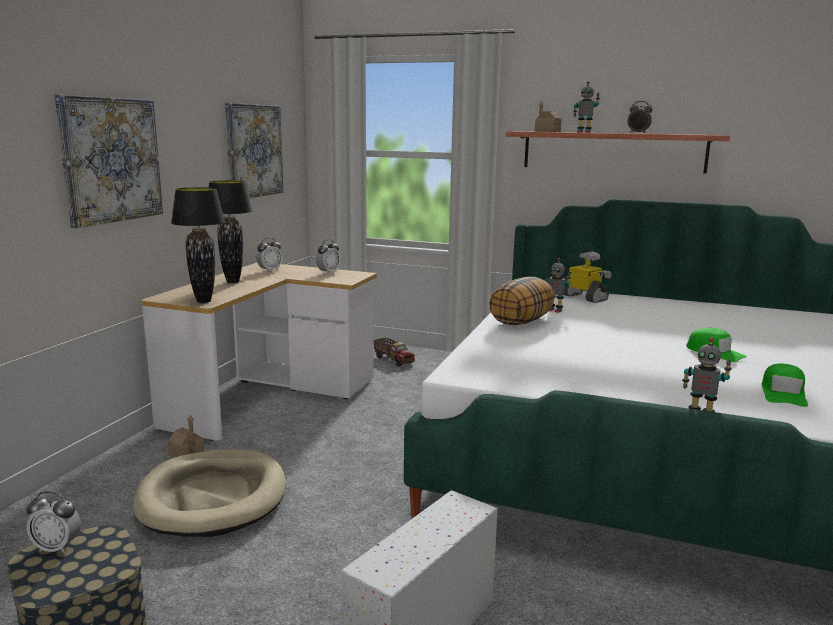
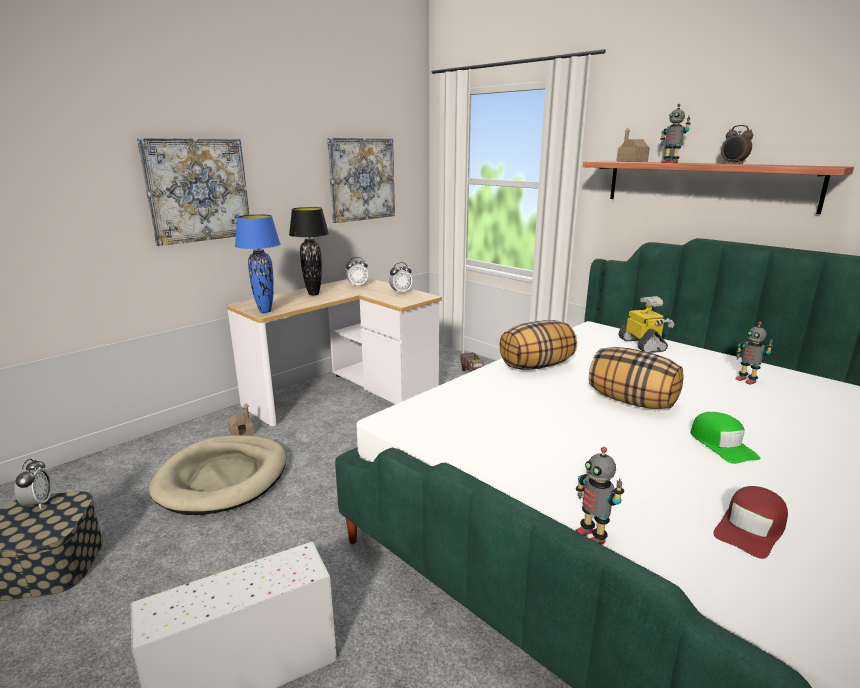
camera: 25 degrees right, 5 degrees up
(57, 548) = (38, 503): alarm clock -> alarm clock turned 135 degrees counterclockwise
(203, 301) = (264, 311): black table lamp -> blue table lamp
(554, 310) = (589, 356): toy robot -> toy robot (746, 380)
(625, 336) = (632, 401): none -> pillow
(783, 393) = (751, 528): green cap -> red cap

